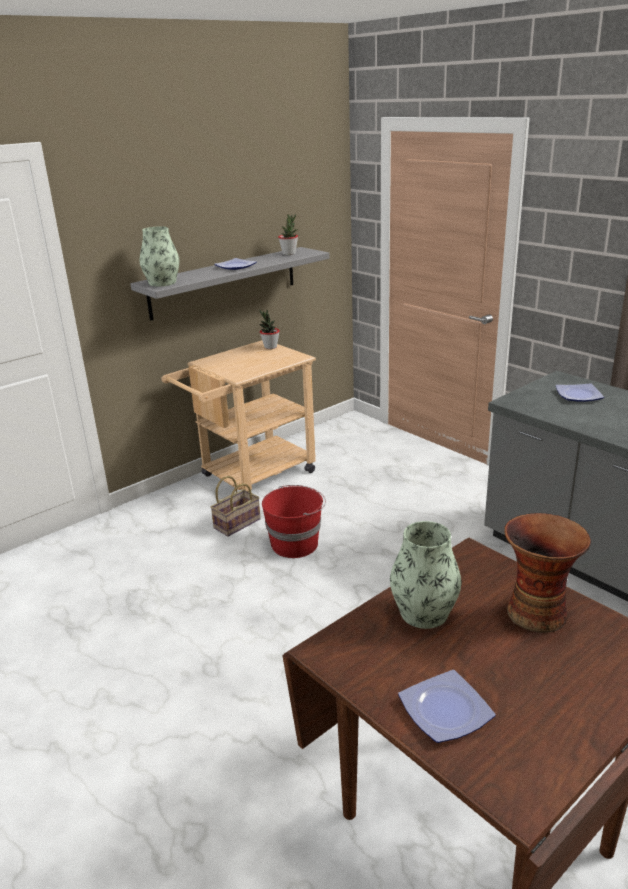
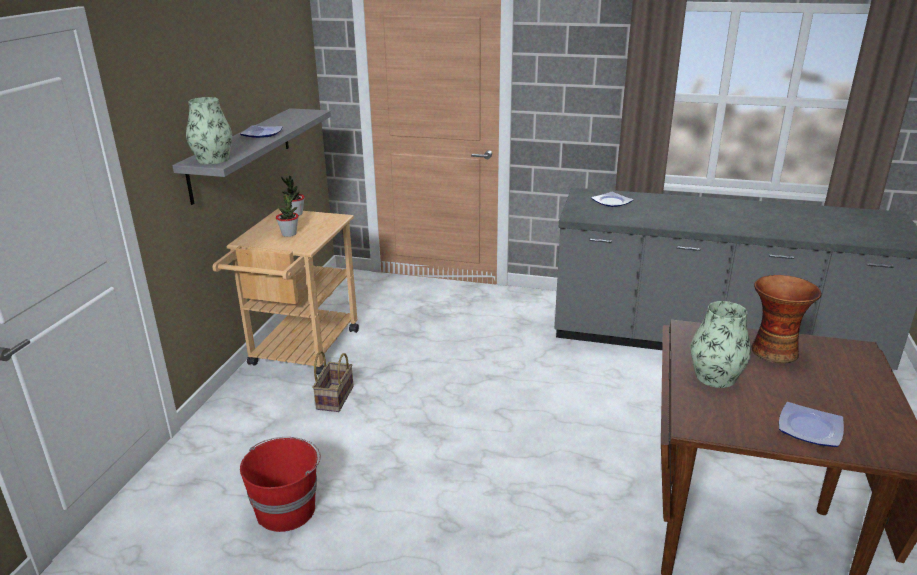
camera: 35 degrees left, 0 degrees up
(289, 253) = (292, 115): potted plant -> potted plant (289, 234)
(295, 544) = (409, 396): red bucket -> red bucket (287, 509)

